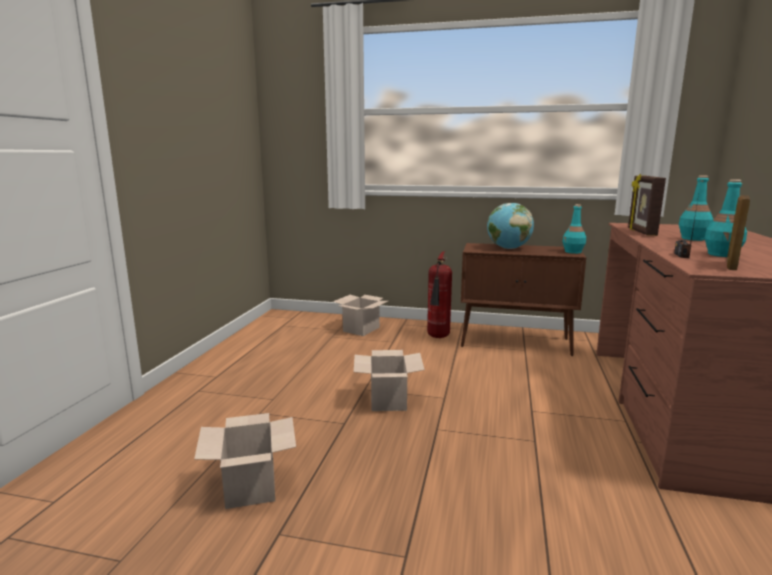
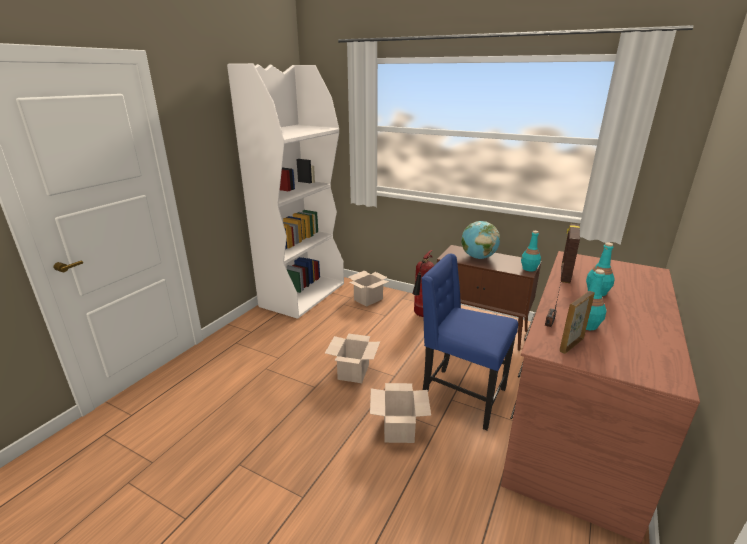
camera: 15 degrees right, 10 degrees up
(252, 487) = (237, 427): cardboard box -> cardboard box (399, 429)
(271, 332) = (303, 294): none -> white bookcase
(540, 406) = (461, 396): none -> blue chair

